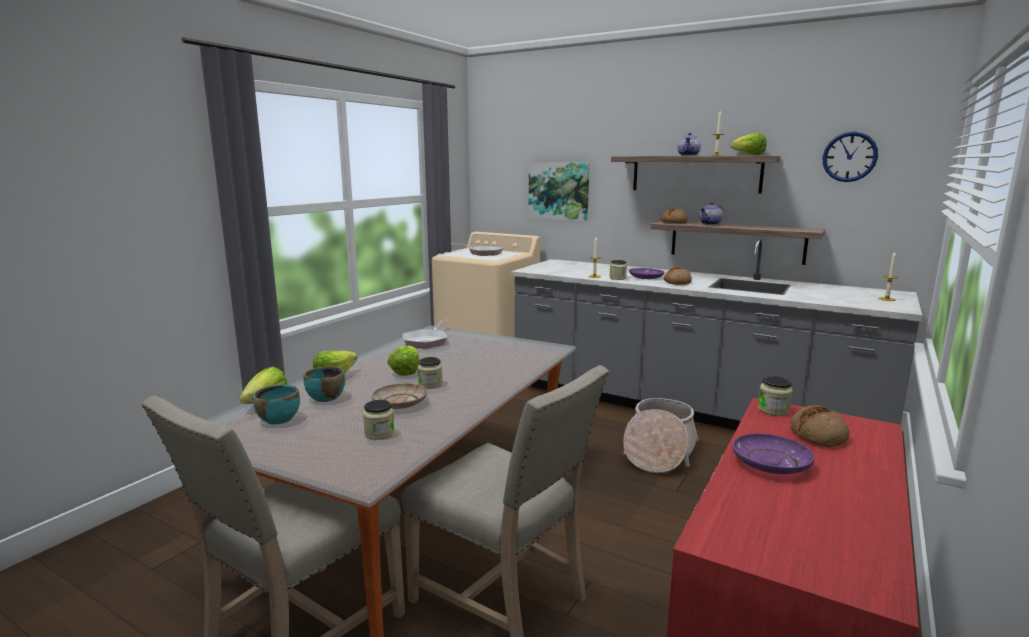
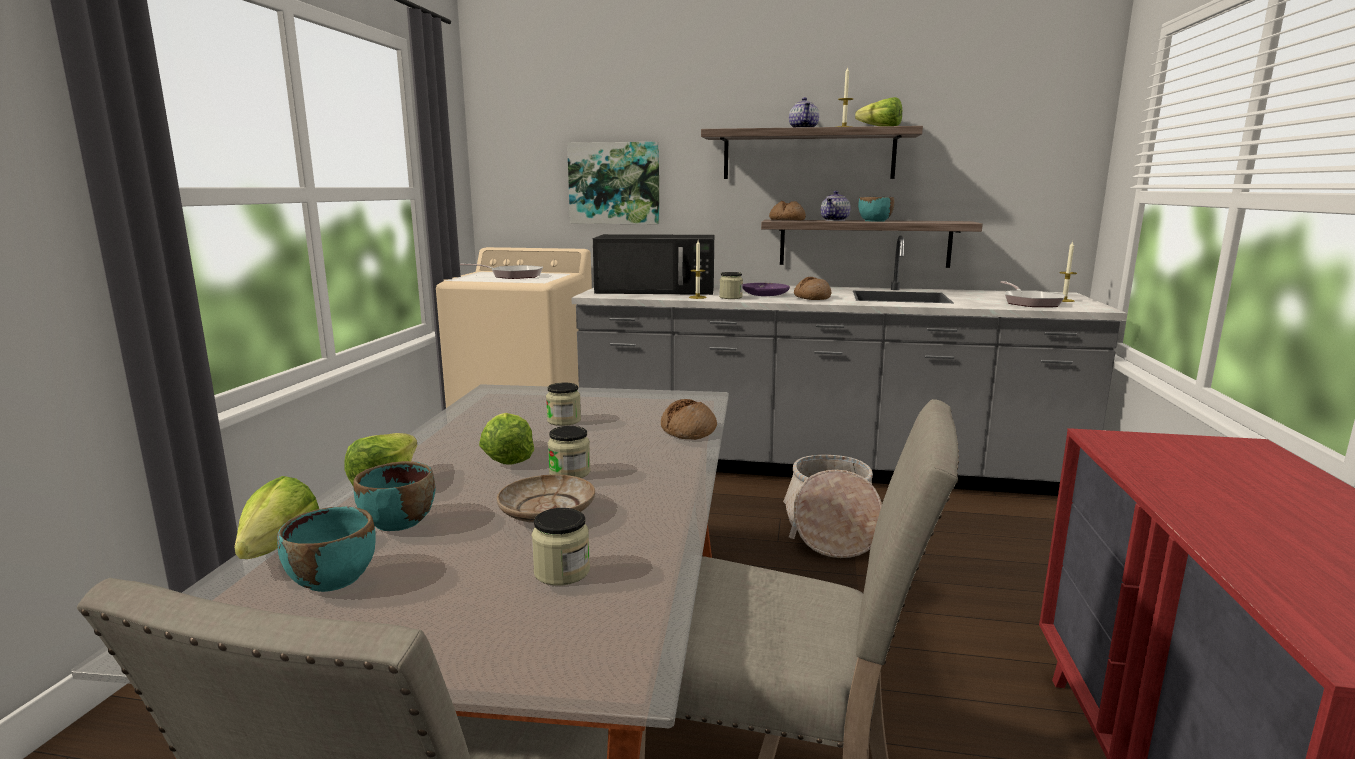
camera: 20 degrees left, 0 degrees up
(427, 341) = (498, 407): frying pan -> frying pan (1030, 302)
(576, 268) = (658, 289): none -> black microwave
(739, 226) = (874, 221): none -> turquoise bowl
(770, 463) = (1226, 514): purple plate -> none
(773, 410) = (1116, 441): jar -> jar (564, 420)
(818, 435) = (1214, 466): bread -> bread (689, 430)
(849, 157) = (998, 130): wall clock -> none

